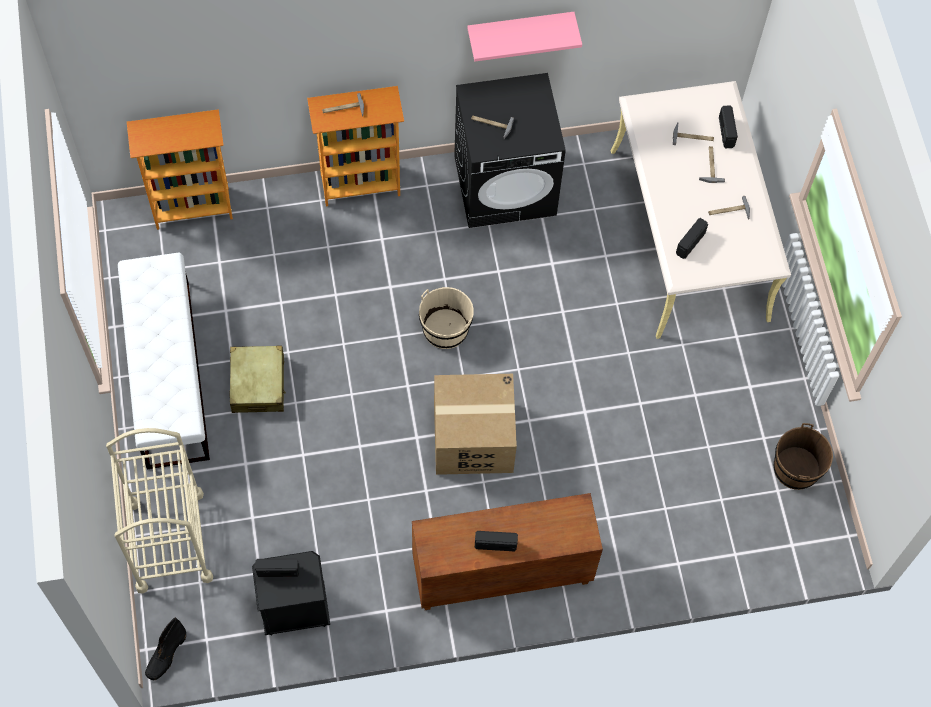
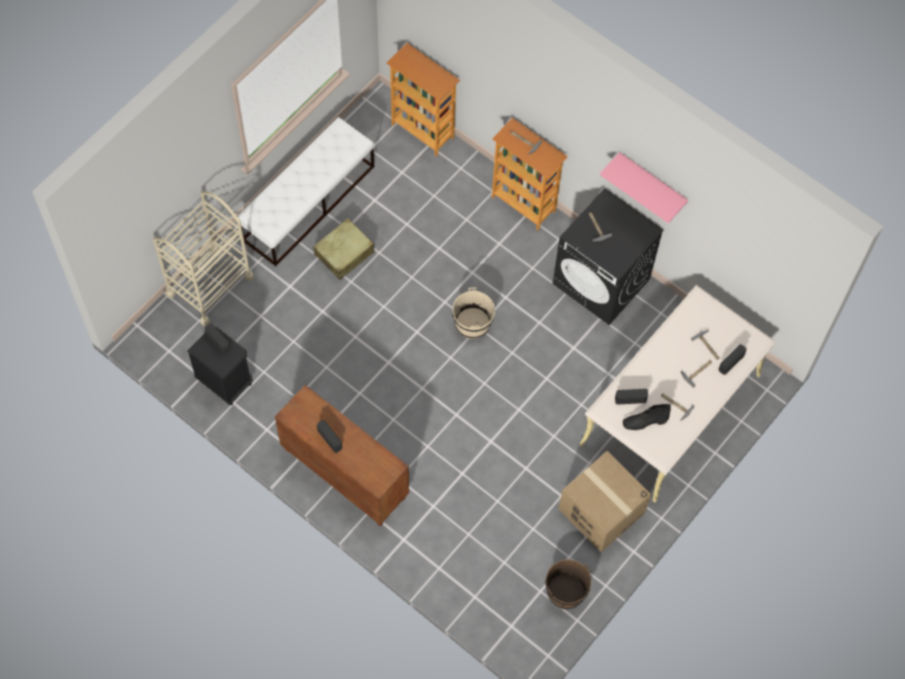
camera: 50 degrees right, 0 degrees up
(166, 654) = (142, 337): black boot -> black boot (644, 421)
(473, 438) = (416, 392): cardboard box -> cardboard box (601, 511)

